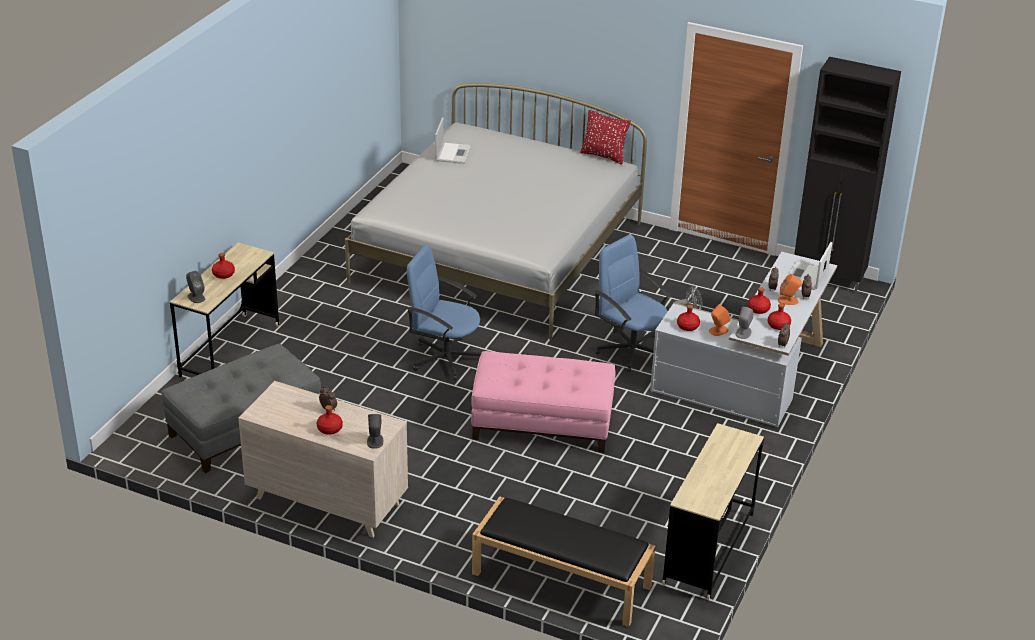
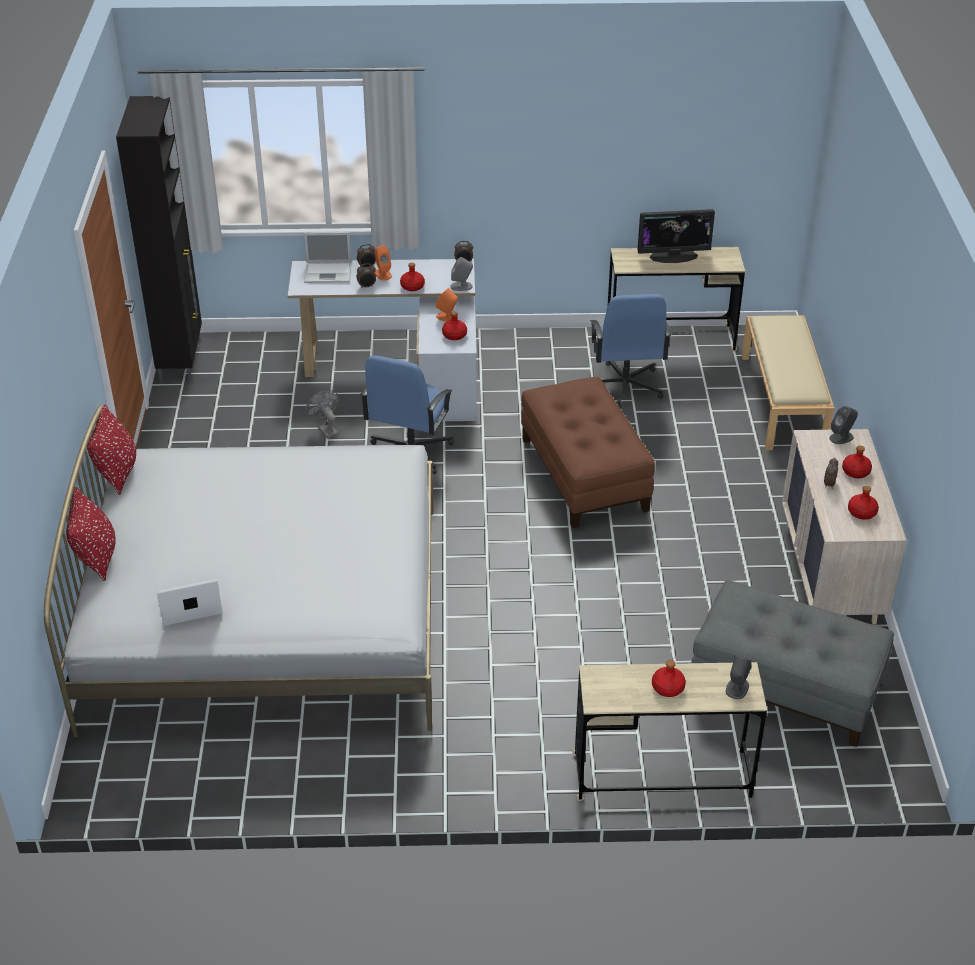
camera: 115 degrees left, 5 degrees up
(445, 358) = (528, 579): blue office chair -> blue office chair (624, 387)
(524, 137) = (96, 557): none -> red pillow
(542, 424) = (585, 474): pink ottoman -> brown ottoman
(560, 580) = (783, 401): black bench -> beige bench
(725, 469) = (673, 256): none -> monitor
(778, 325) = (432, 271): red bottle -> red bottle (862, 512)

